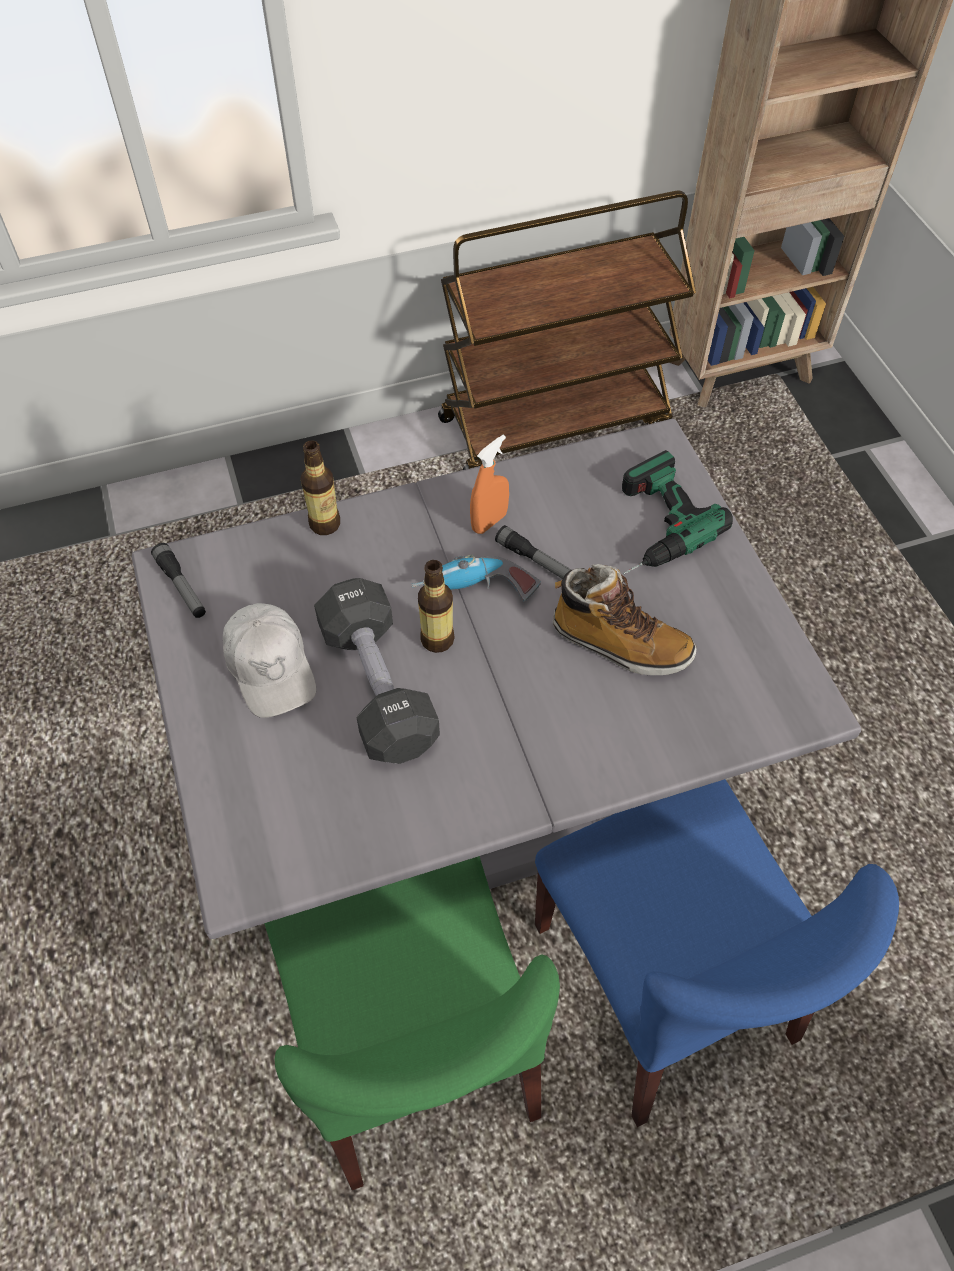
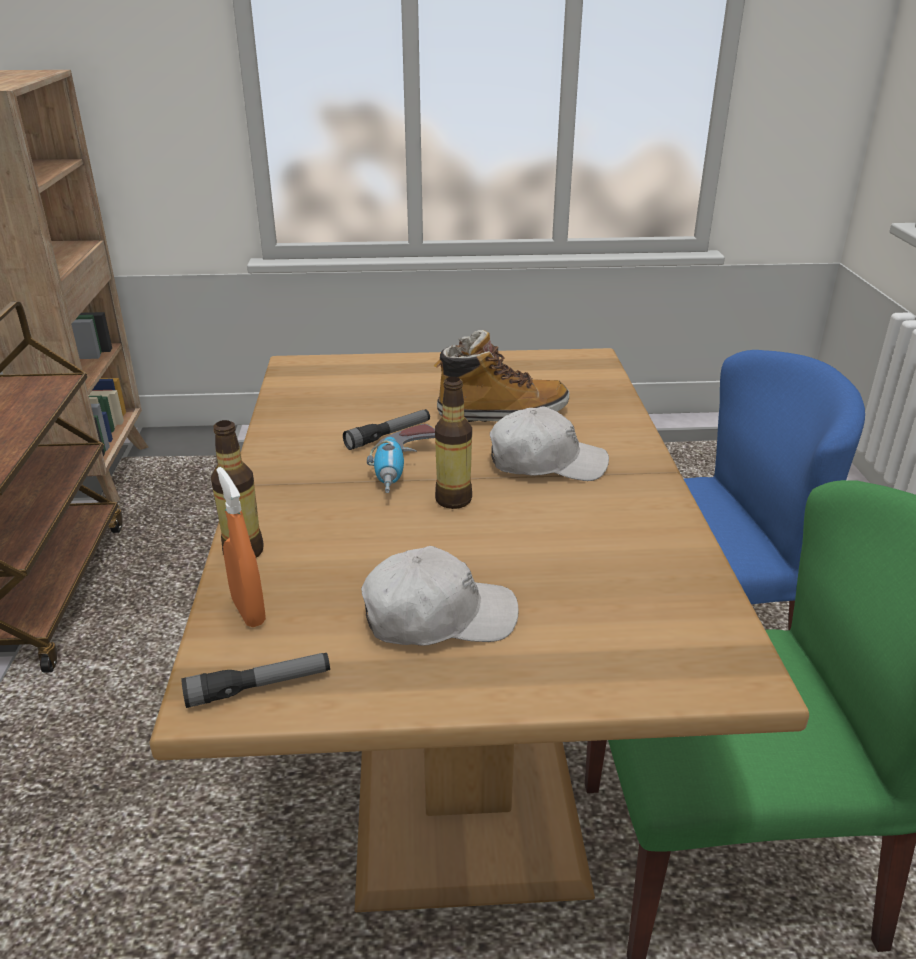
camera: 75 degrees left, 25 degrees down
(378, 687) = (498, 543): black dumbbell -> none
(477, 796) = (457, 749): grey dining table -> brown dining table
(489, 522) = (321, 451): orange spray bottle -> orange spray bottle (248, 611)
(528, 700) = (546, 463): none -> white cap
(619, 643) = (501, 414): boot -> boot turned 45 degrees clockwise
(648, 525) = (382, 383): power drill -> none

